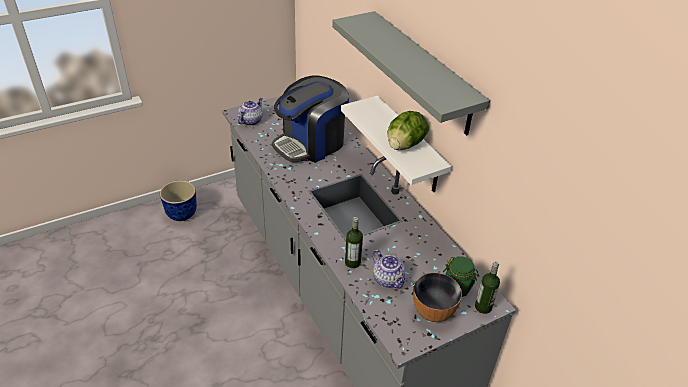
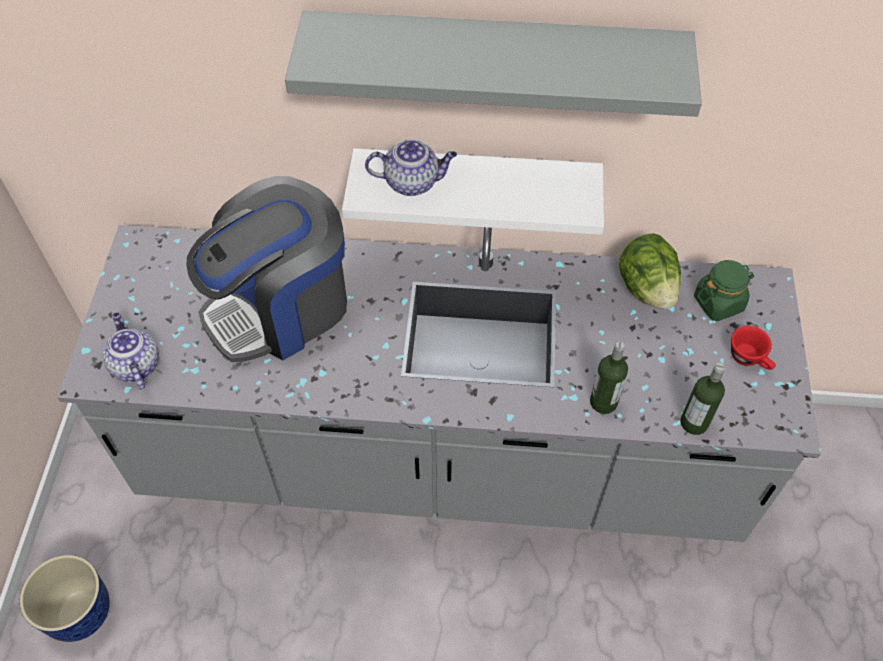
camera: 55 degrees left, 15 degrees up
(311, 143) = (281, 308): coffee machine -> coffee machine turned 60 degrees clockwise
(388, 280) = (664, 376): teapot -> teapot (413, 182)
(404, 145) = (517, 188): lettuce -> lettuce (646, 288)
(433, 311) = (749, 359): bowl -> red cup
(483, 307) = (770, 299): bottle -> bottle (694, 423)

